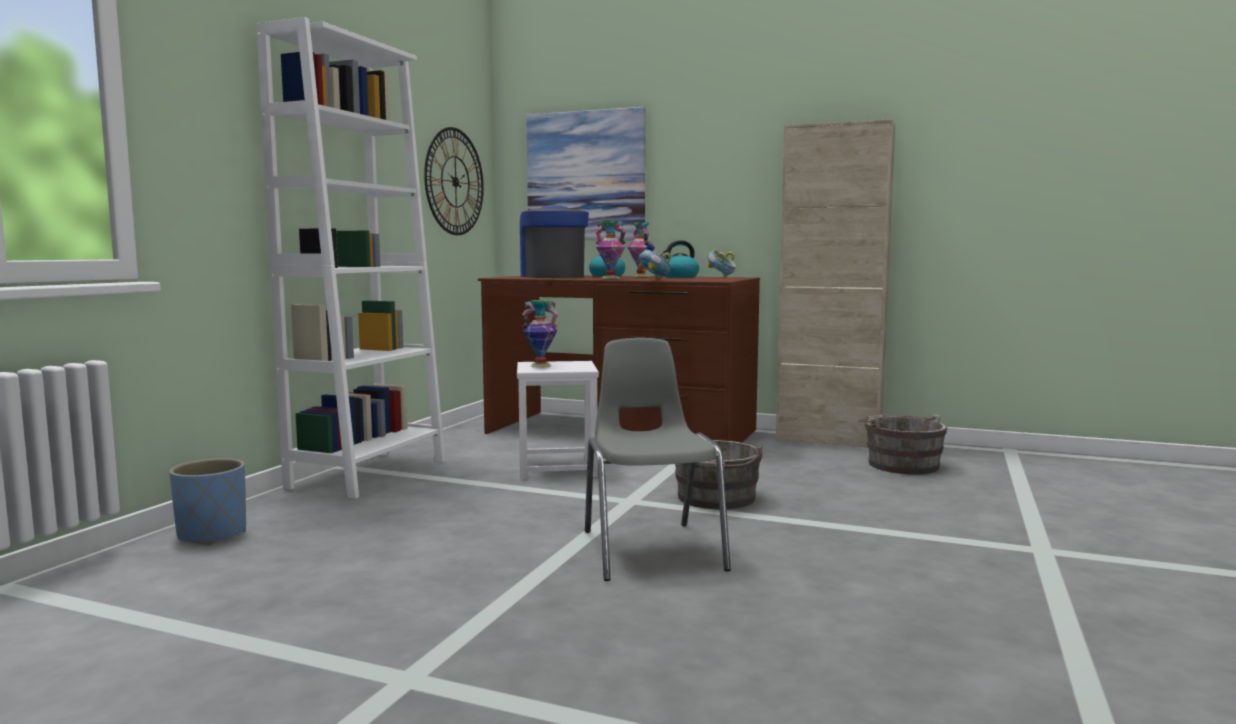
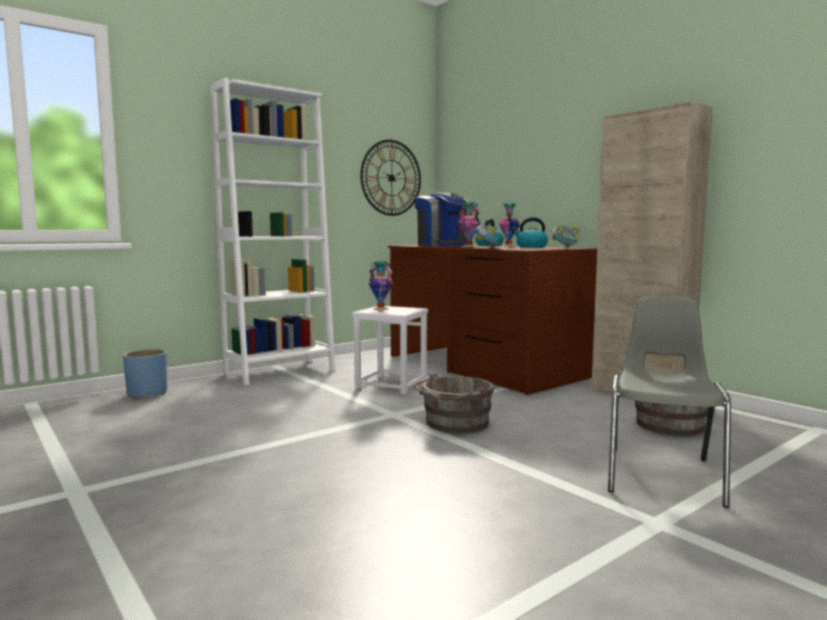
camera: 30 degrees right, 0 degrees up
(553, 276) = (443, 245): coffee machine -> coffee machine turned 135 degrees clockwise
(585, 176) = (486, 169): picture -> none
(651, 549) = (342, 449): grey chair -> grey chair (662, 474)

